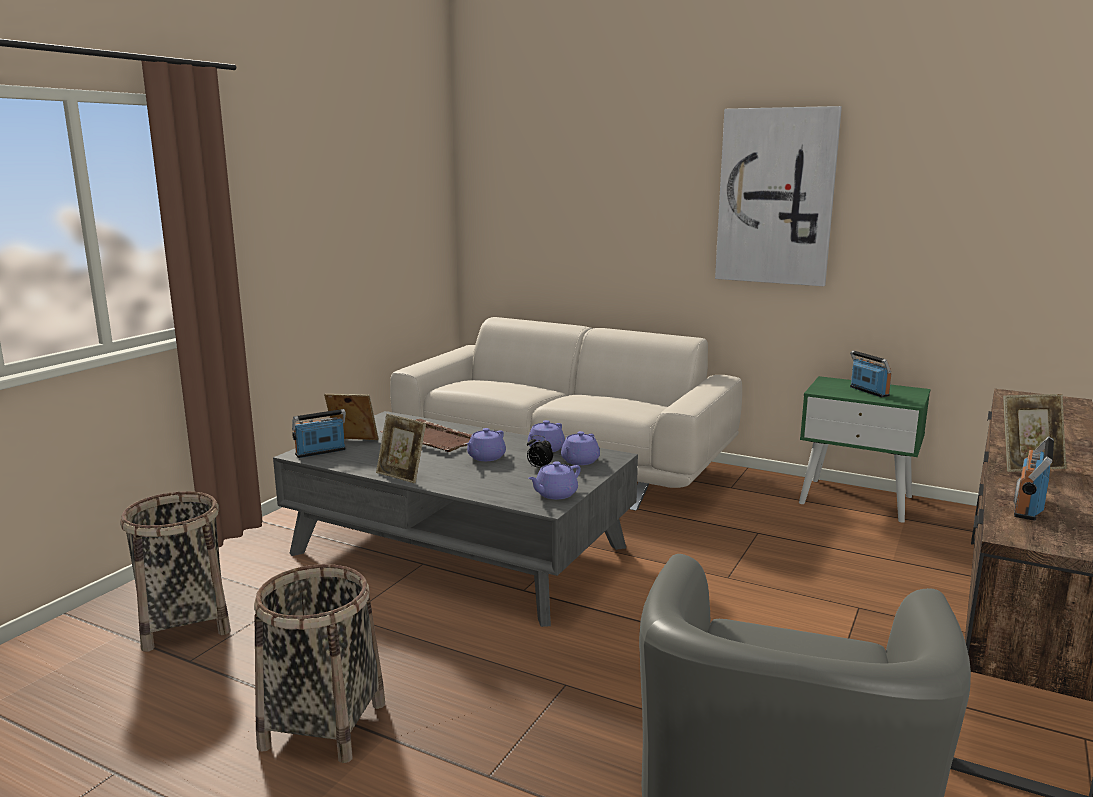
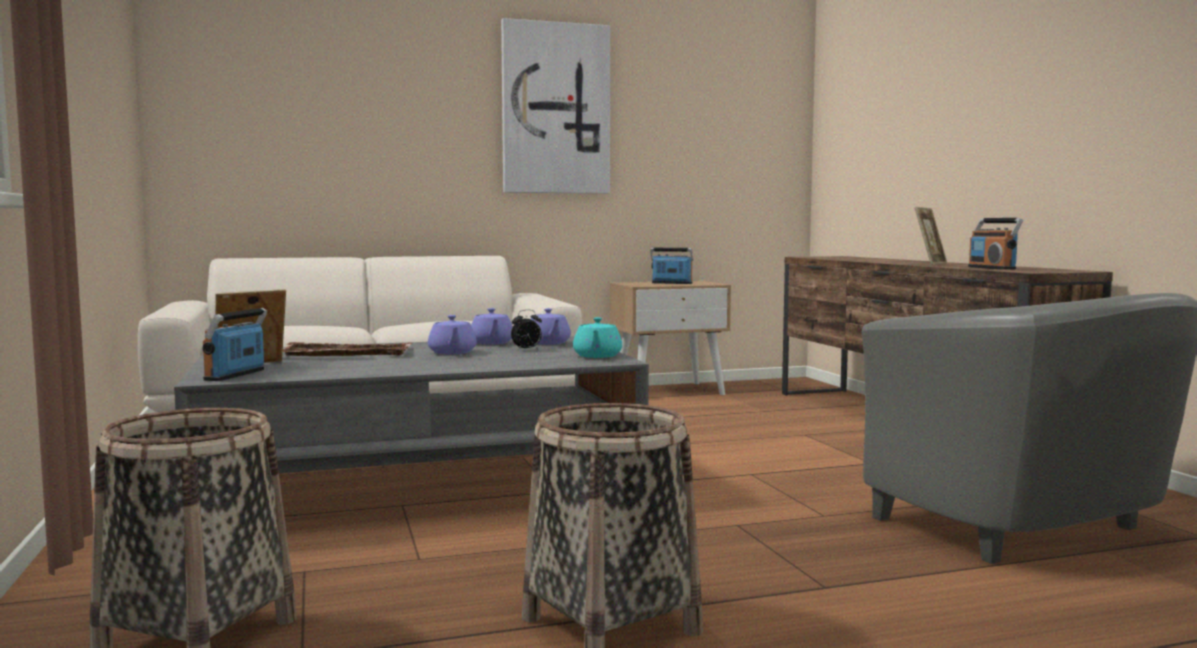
camera: 45 degrees left, 10 degrees down
(402, 475) = (405, 370): picture frame -> none
(555, 494) = (597, 356): purple teapot -> turquoise teapot
(856, 500) = (669, 391): green nightstand -> beige nightstand

